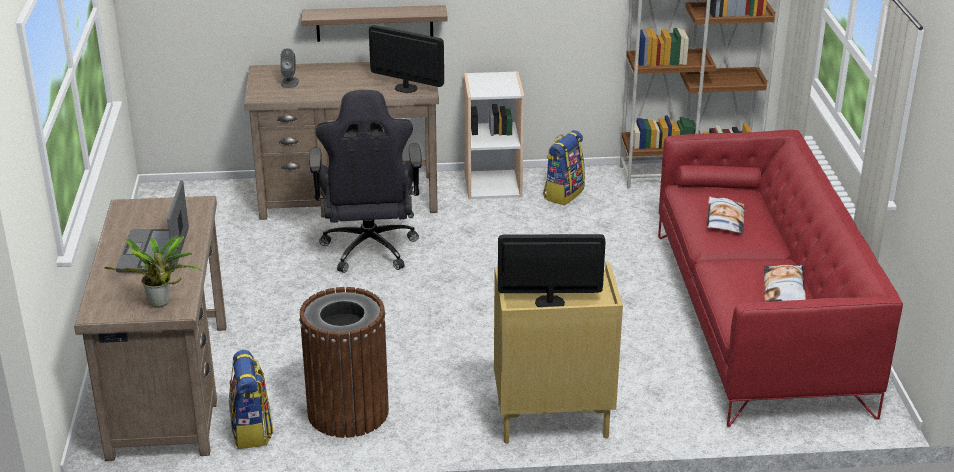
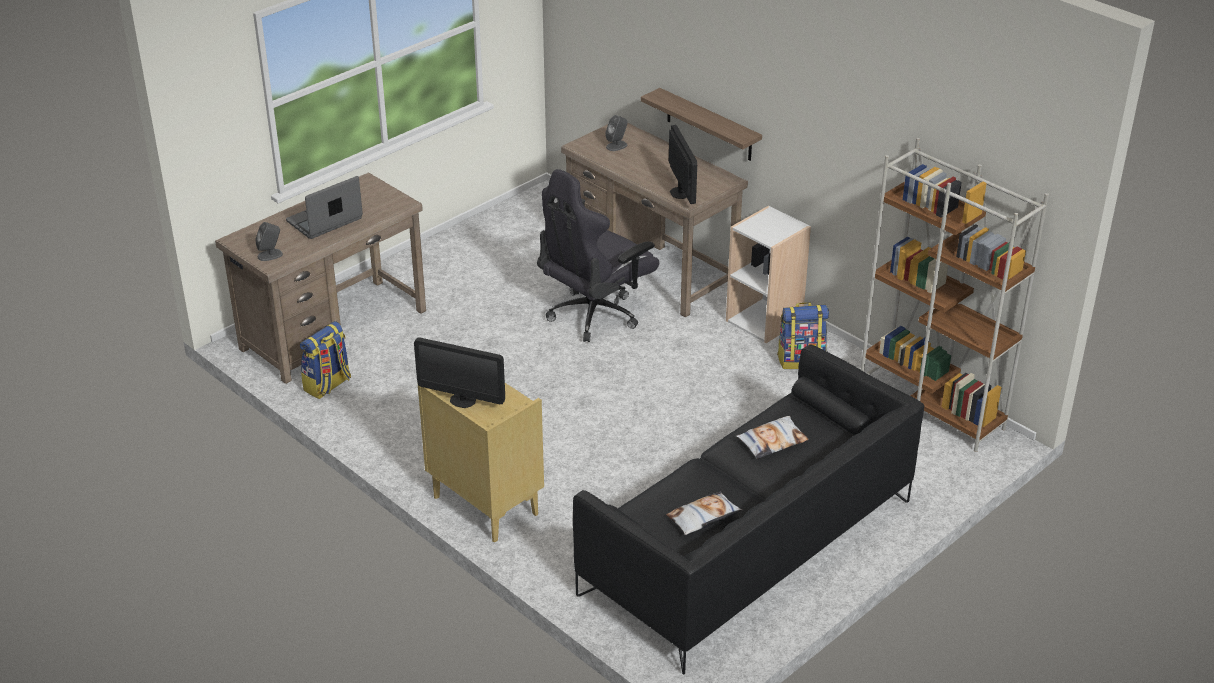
camera: 50 degrees right, 5 degrees up
(161, 304) = (270, 255): potted plant -> grey speaker
(347, 412) = (391, 412): brown trash can -> none
(549, 303) = (463, 400): monitor -> monitor turned 150 degrees clockwise
(758, 320) = (748, 548): red sofa -> black sofa

